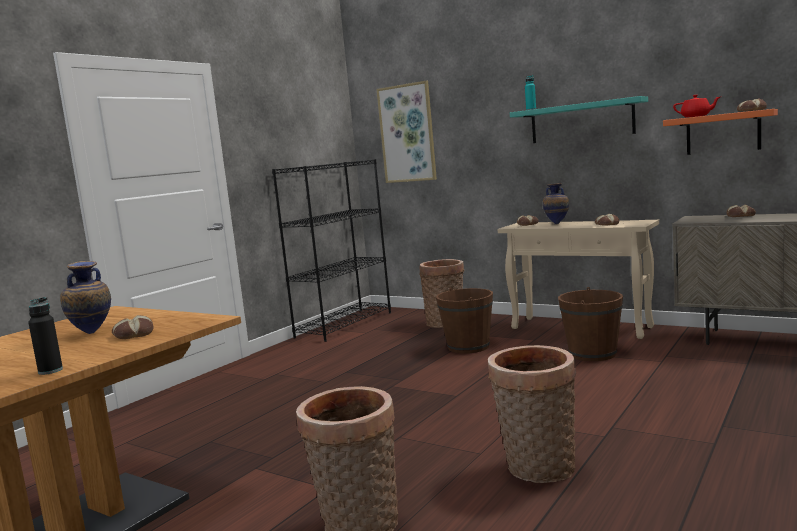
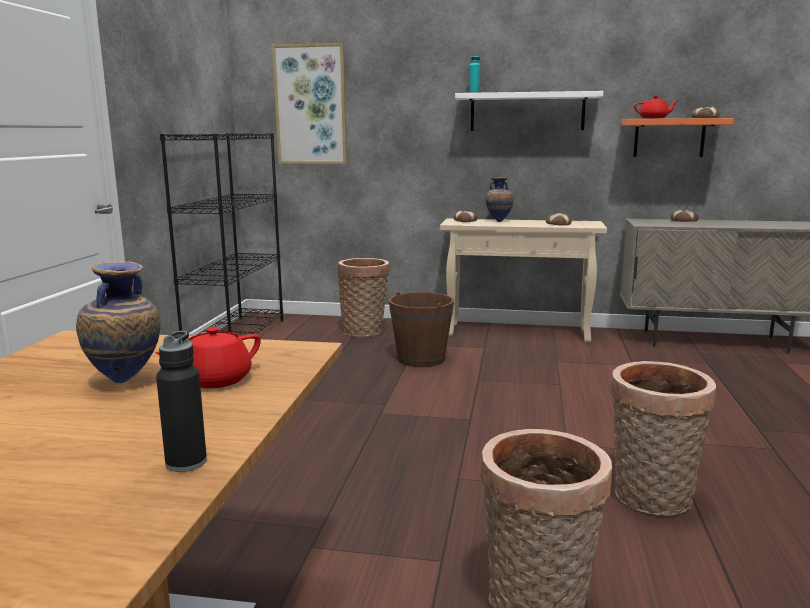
camera: 25 degrees left, 5 degrees up
(133, 334) = (214, 380): bread -> red teapot
(581, 121) = (527, 112): turquoise shelf -> white shelf
(592, 354) = (560, 361): brown bucket -> none

